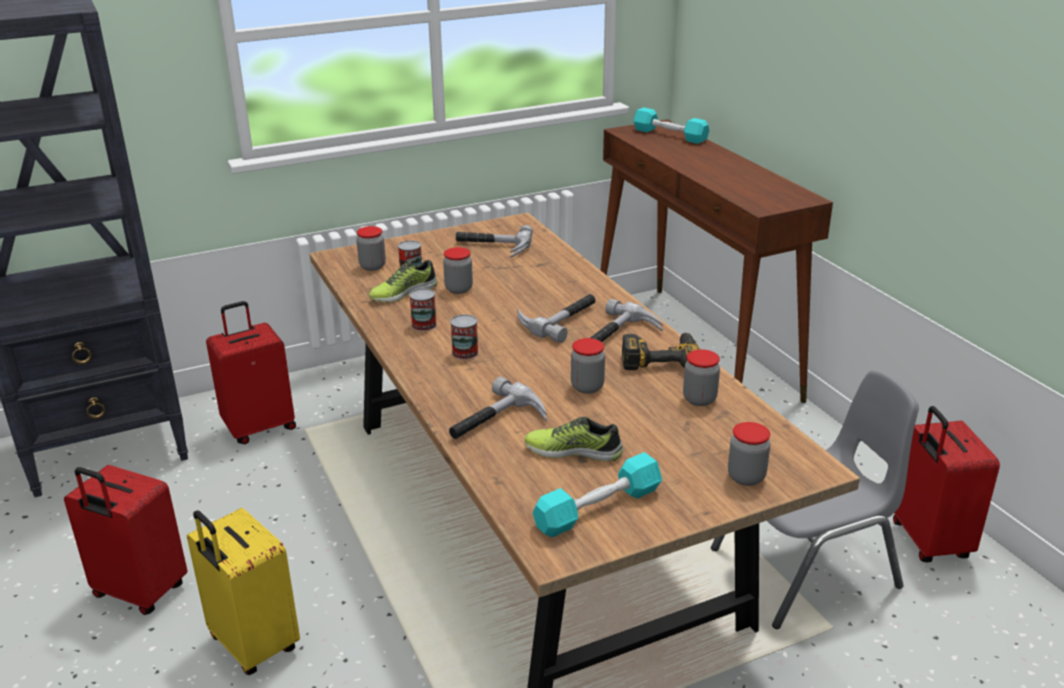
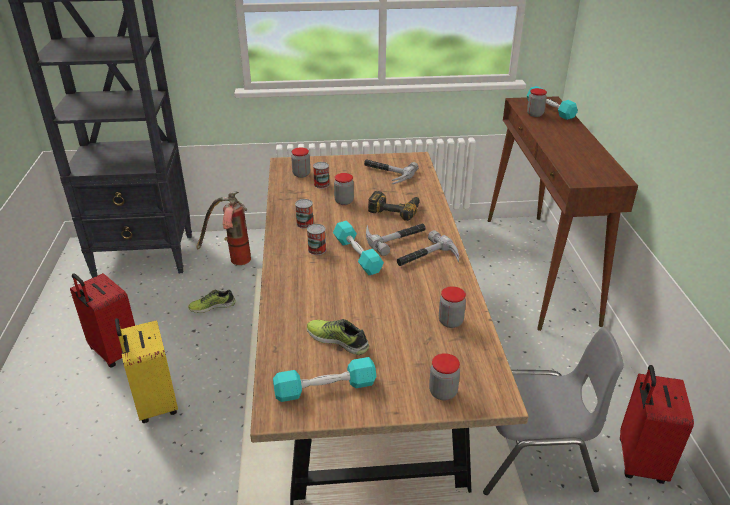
camera: 20 degrees right, 5 degrees up
(259, 427) = (232, 261): red suitcase -> fire extinguisher
(403, 293) = (307, 197): shoe -> shoe (212, 306)
(497, 422) = (303, 306): hammer -> none
(525, 349) = (357, 255): none -> turquoise dumbbell
(587, 387) = (379, 293): jar -> jar (535, 114)
(660, 357) = (444, 282): power drill -> power drill (395, 209)

